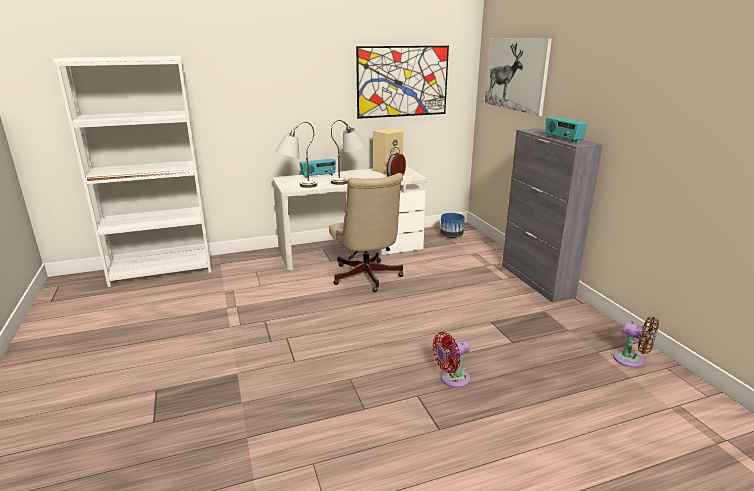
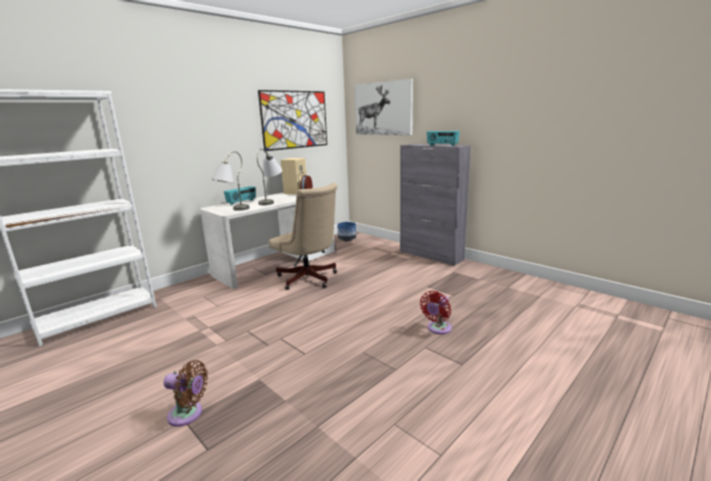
camera: 25 degrees left, 5 degrees down
(631, 360) = (530, 286): brown fan -> brown fan (188, 414)

